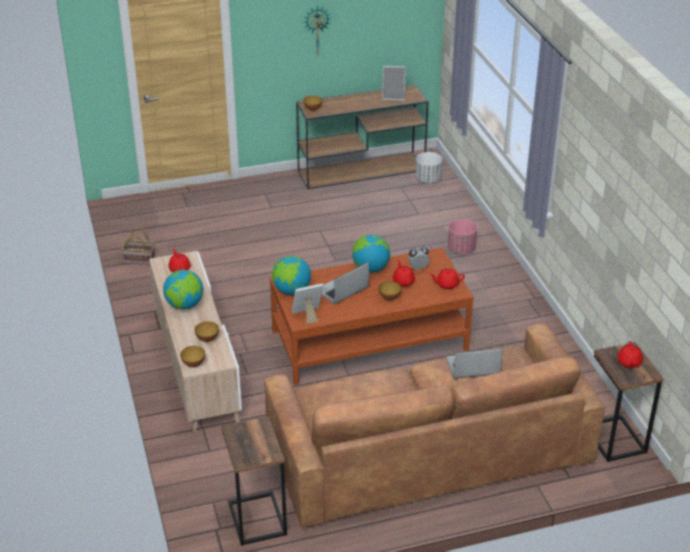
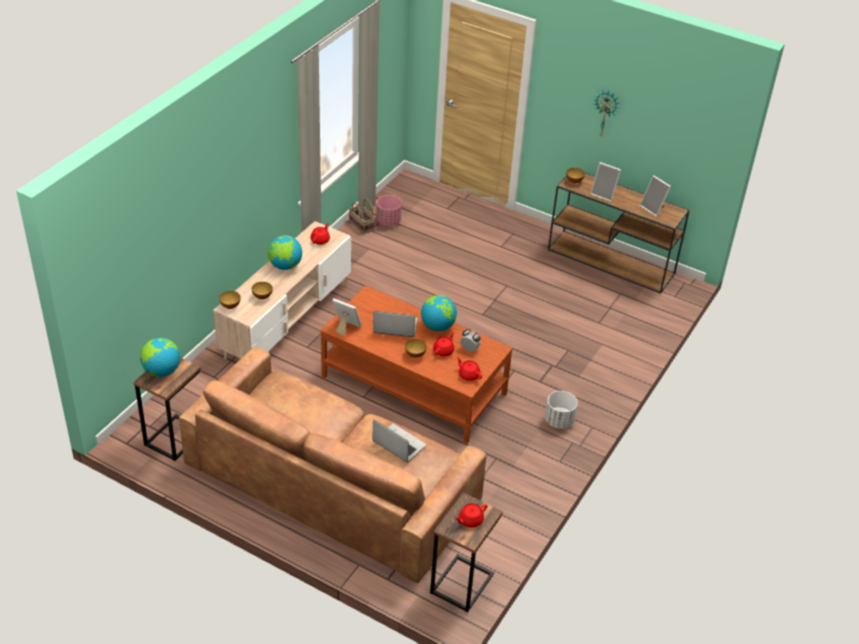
camera: 45 degrees right, 5 degrees up
(291, 290) = (363, 304): globe -> globe (162, 371)
(347, 106) = (604, 194): none -> picture frame
(428, 179) = (651, 302): white planter -> white planter (559, 421)
(461, 249) = (586, 370): pink planter -> pink planter (388, 222)

